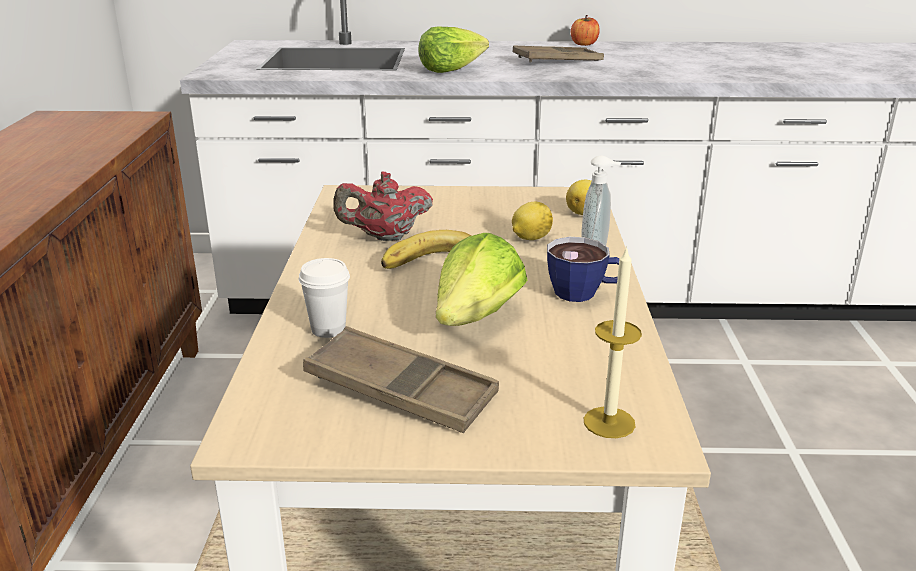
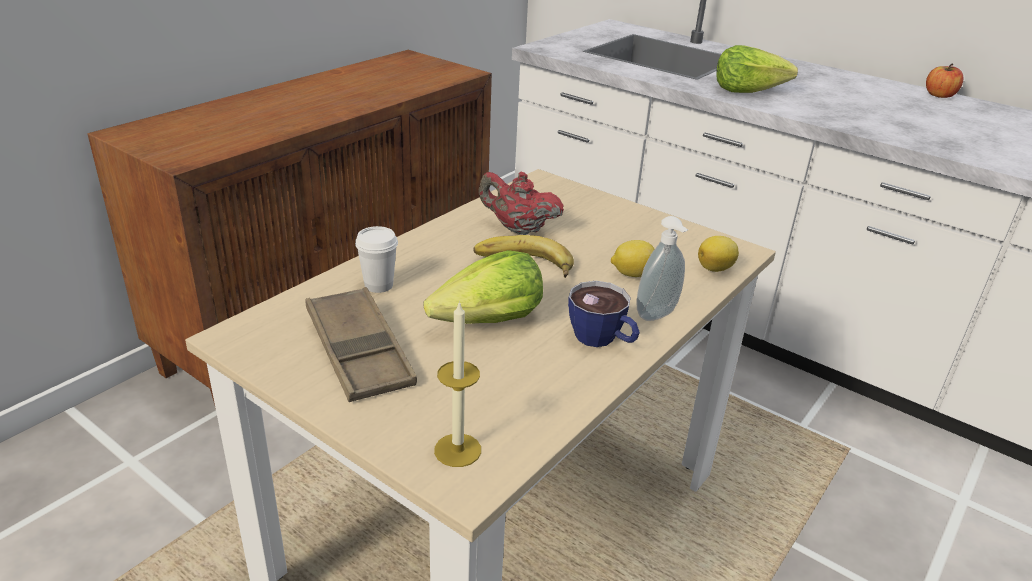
camera: 35 degrees right, 5 degrees up
(557, 61) = (874, 107): brown tray -> none

